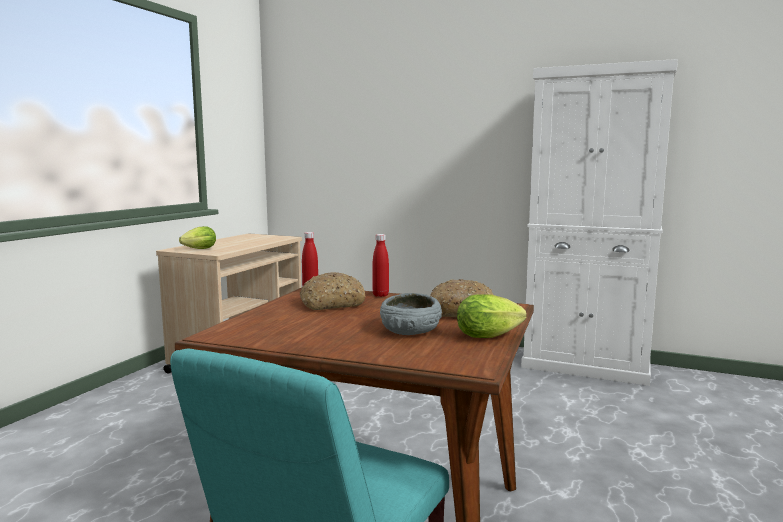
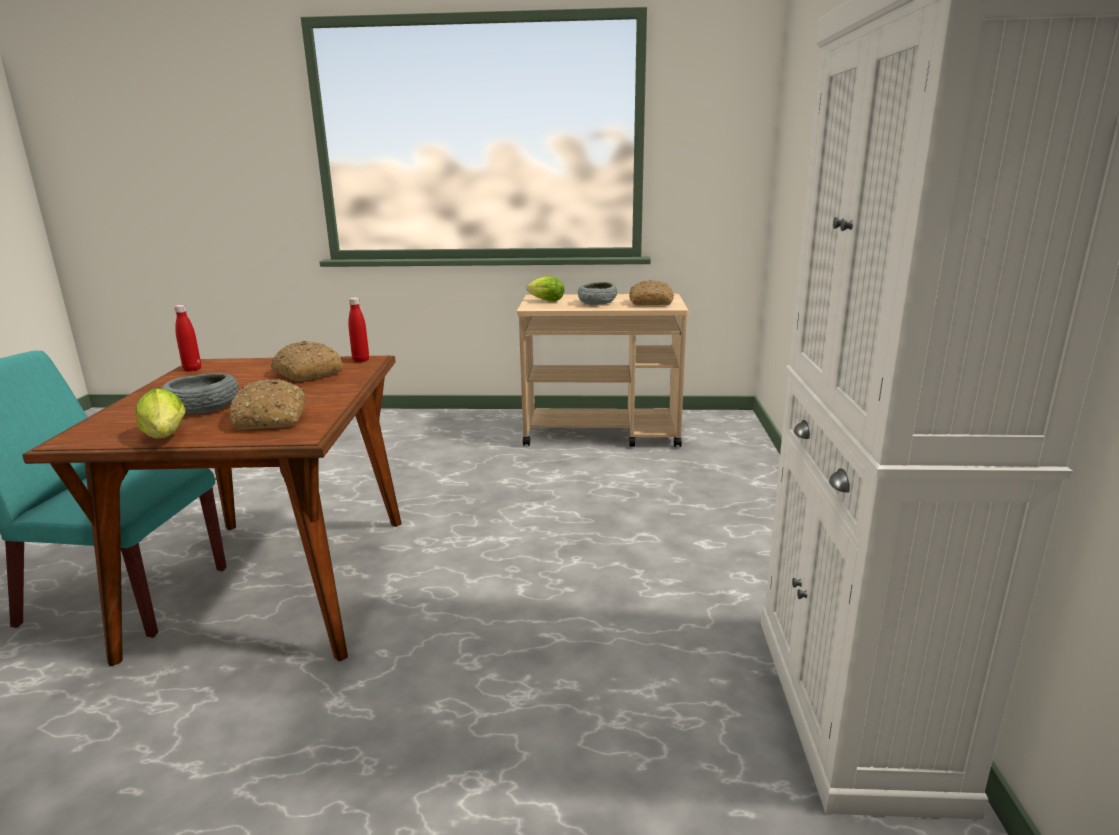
camera: 70 degrees right, 10 degrees up
(237, 243) = (597, 303): none -> grey bowl
(265, 238) = (651, 302): none -> bread
(380, 295) = (350, 382): red bottle -> red bottle (192, 369)

